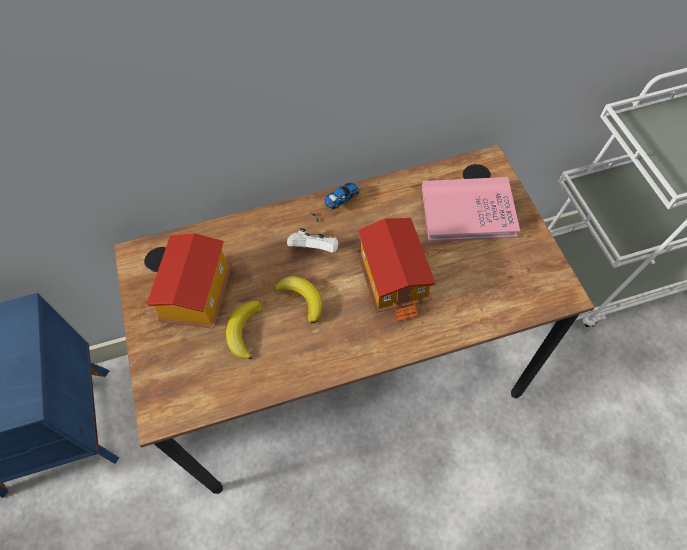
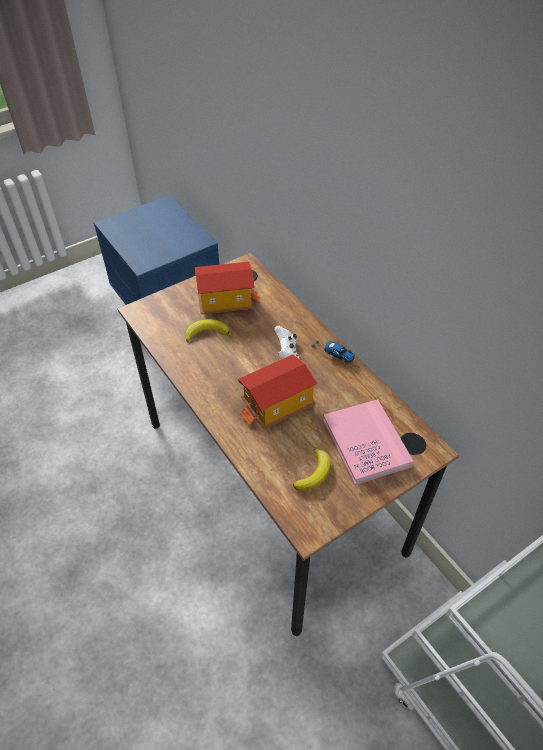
camera: 70 degrees right, 10 degrees down
(302, 299) = (241, 356): banana -> banana (314, 473)

